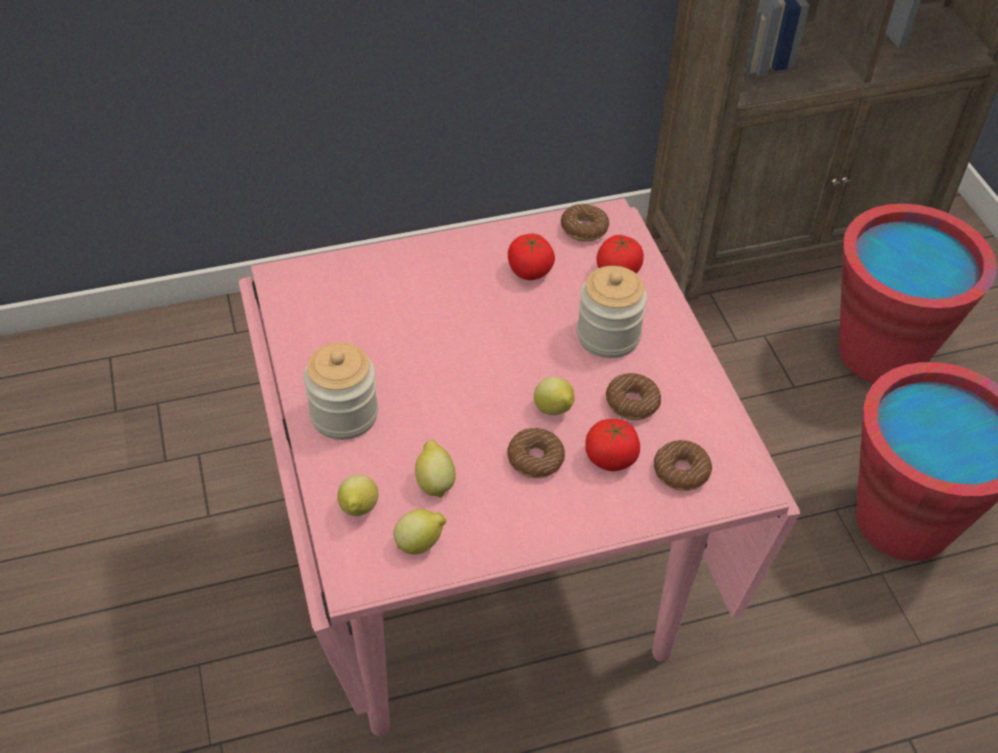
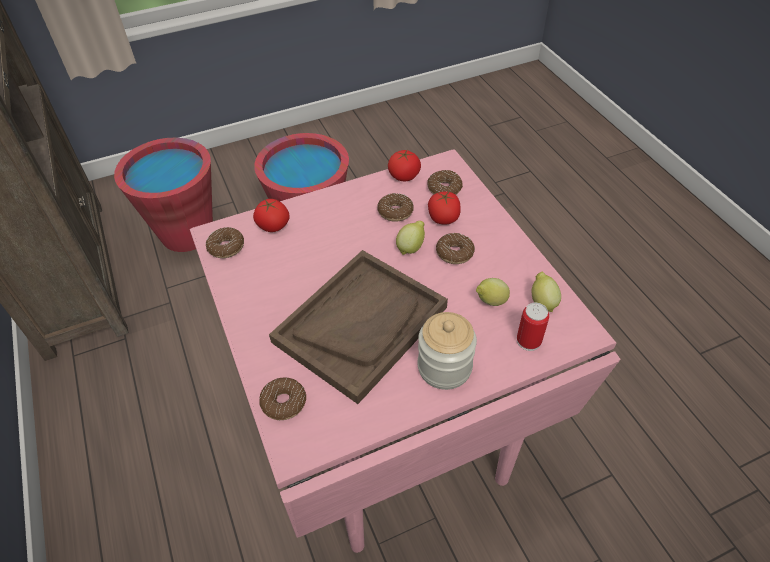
camera: 95 degrees left, 0 degrees up
(340, 272) = (283, 402): none -> donut
(358, 510) = (528, 341): lemon -> can
(430, 343) = (360, 324): none -> brown tray
(529, 271) = (275, 274): tomato -> tomato (404, 176)
(608, 336) = (337, 226): jar -> none

